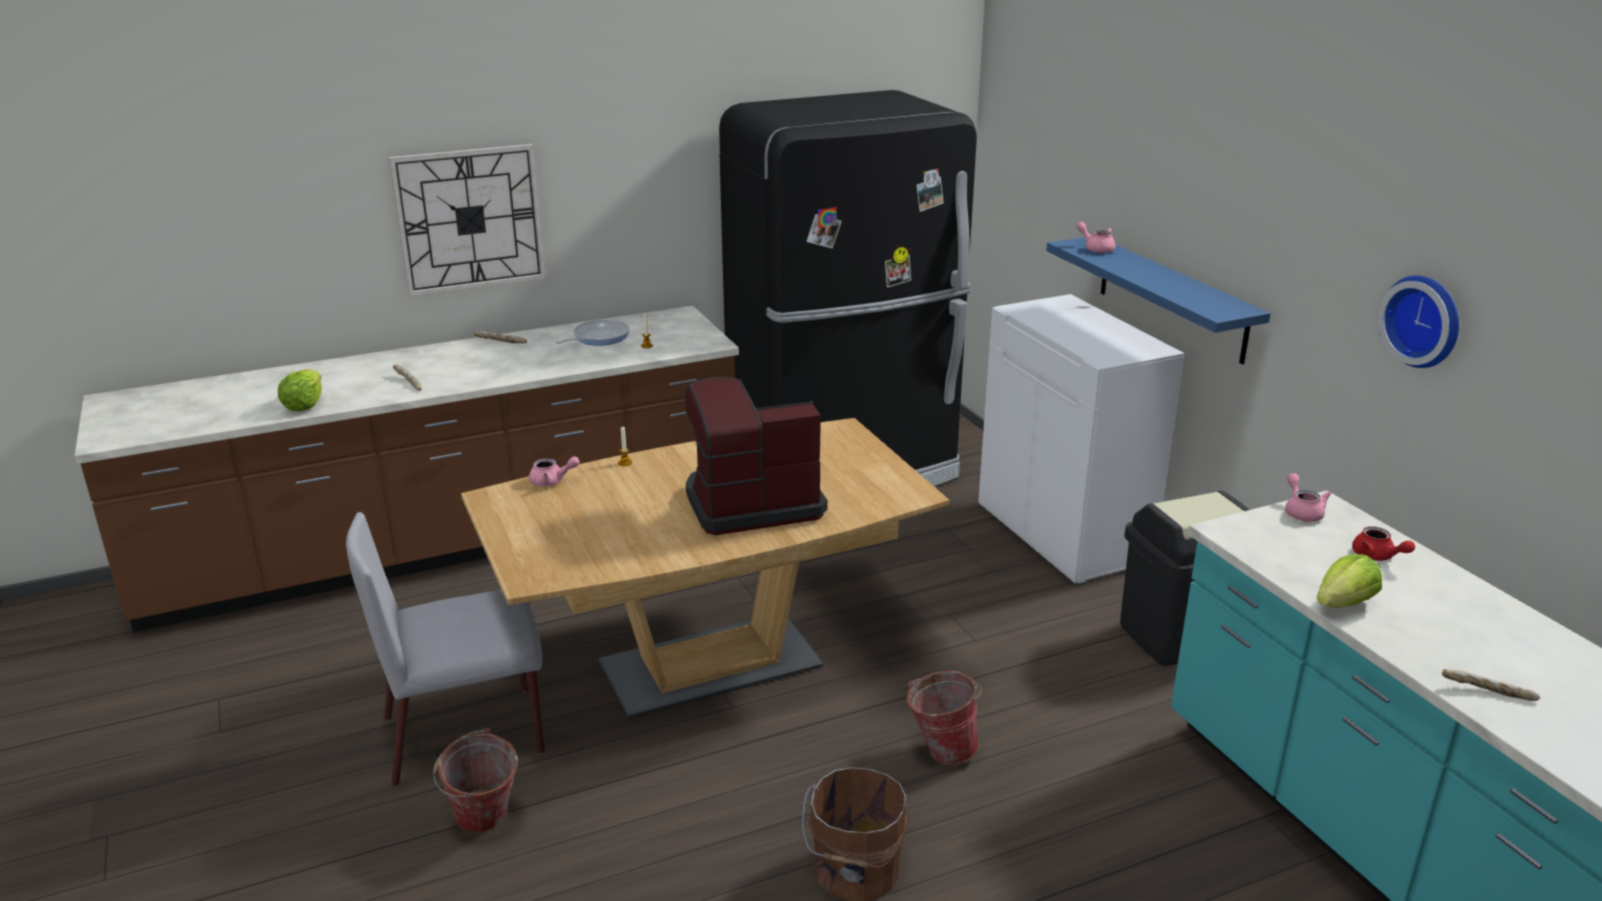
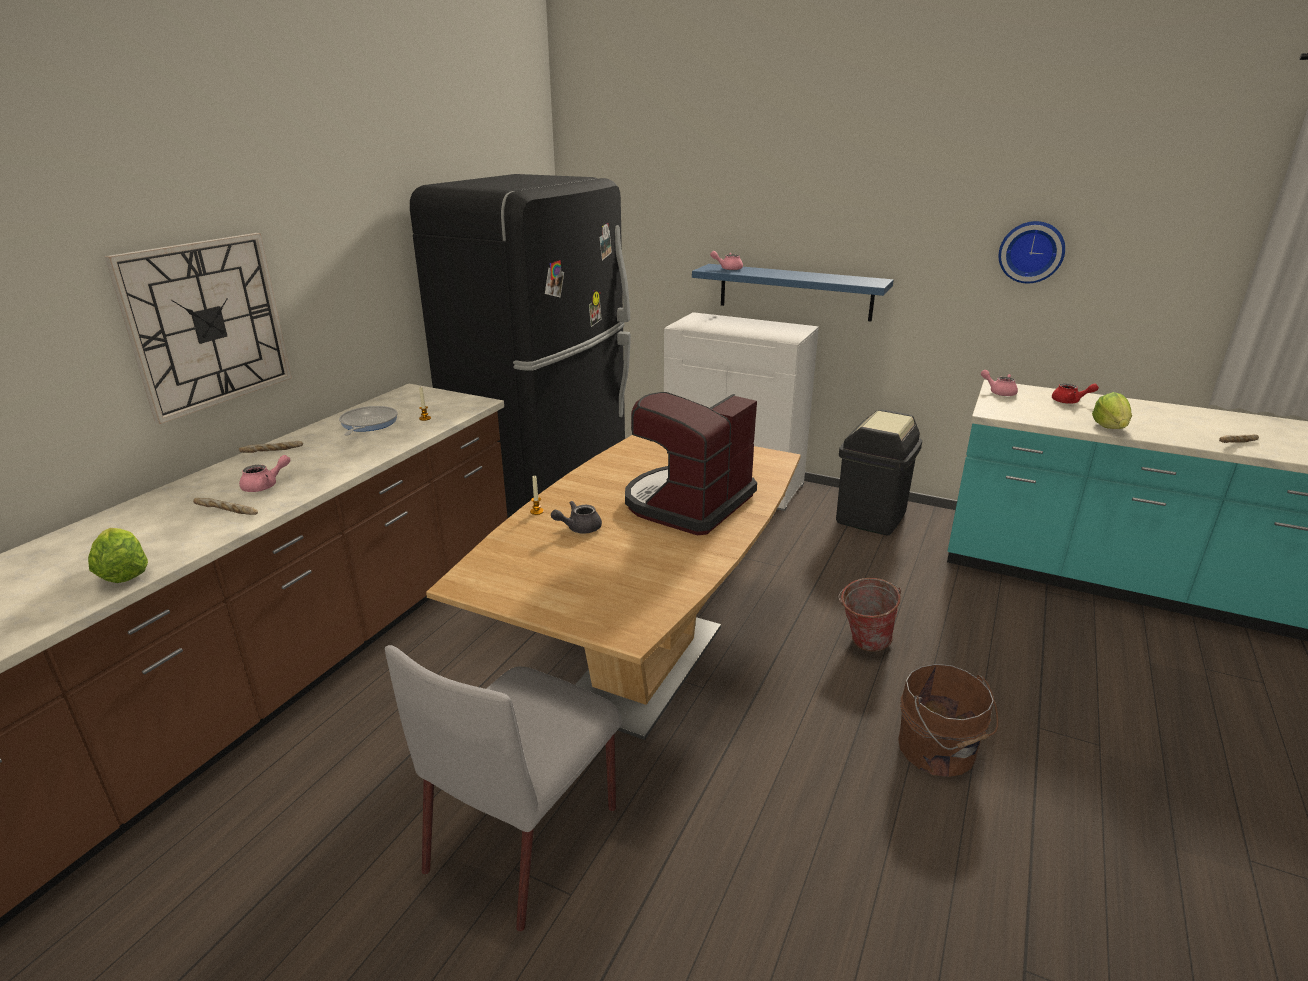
camera: 40 degrees left, 0 degrees up
(483, 825) = (653, 905): bucket -> none
(552, 481) = (499, 548): pink teapot -> pink teapot (265, 486)
(631, 489) = (579, 528): none -> grey teapot

